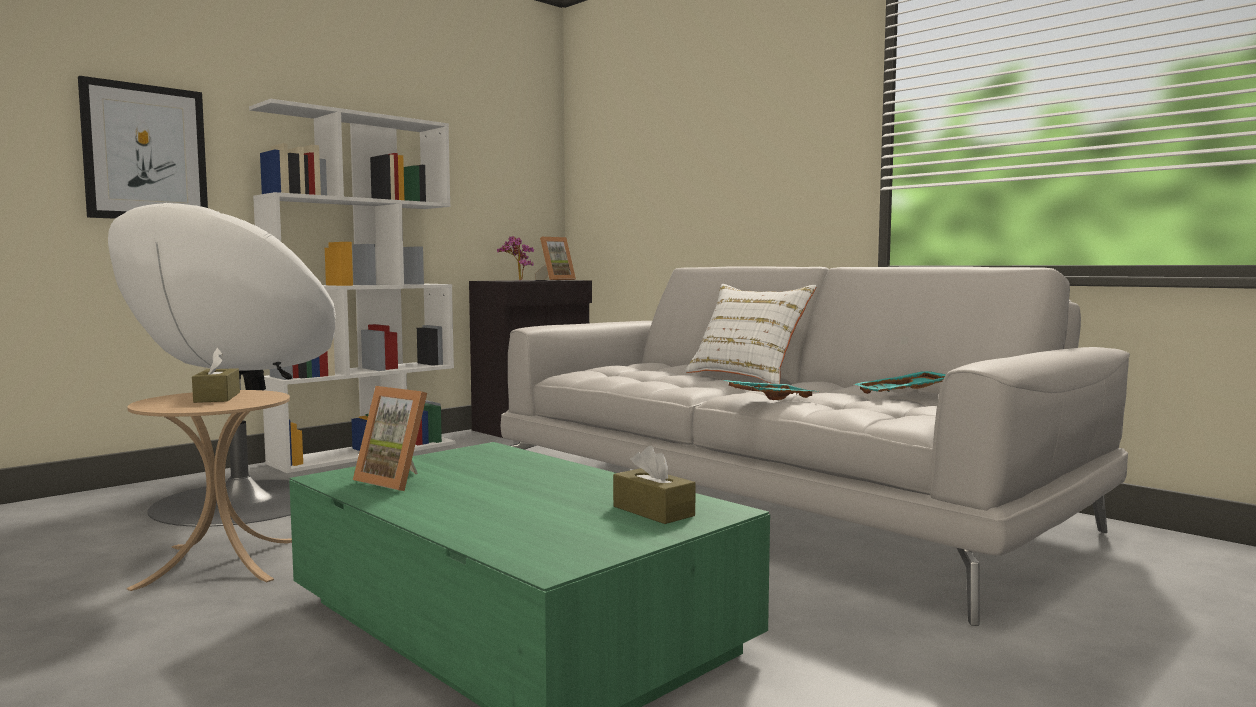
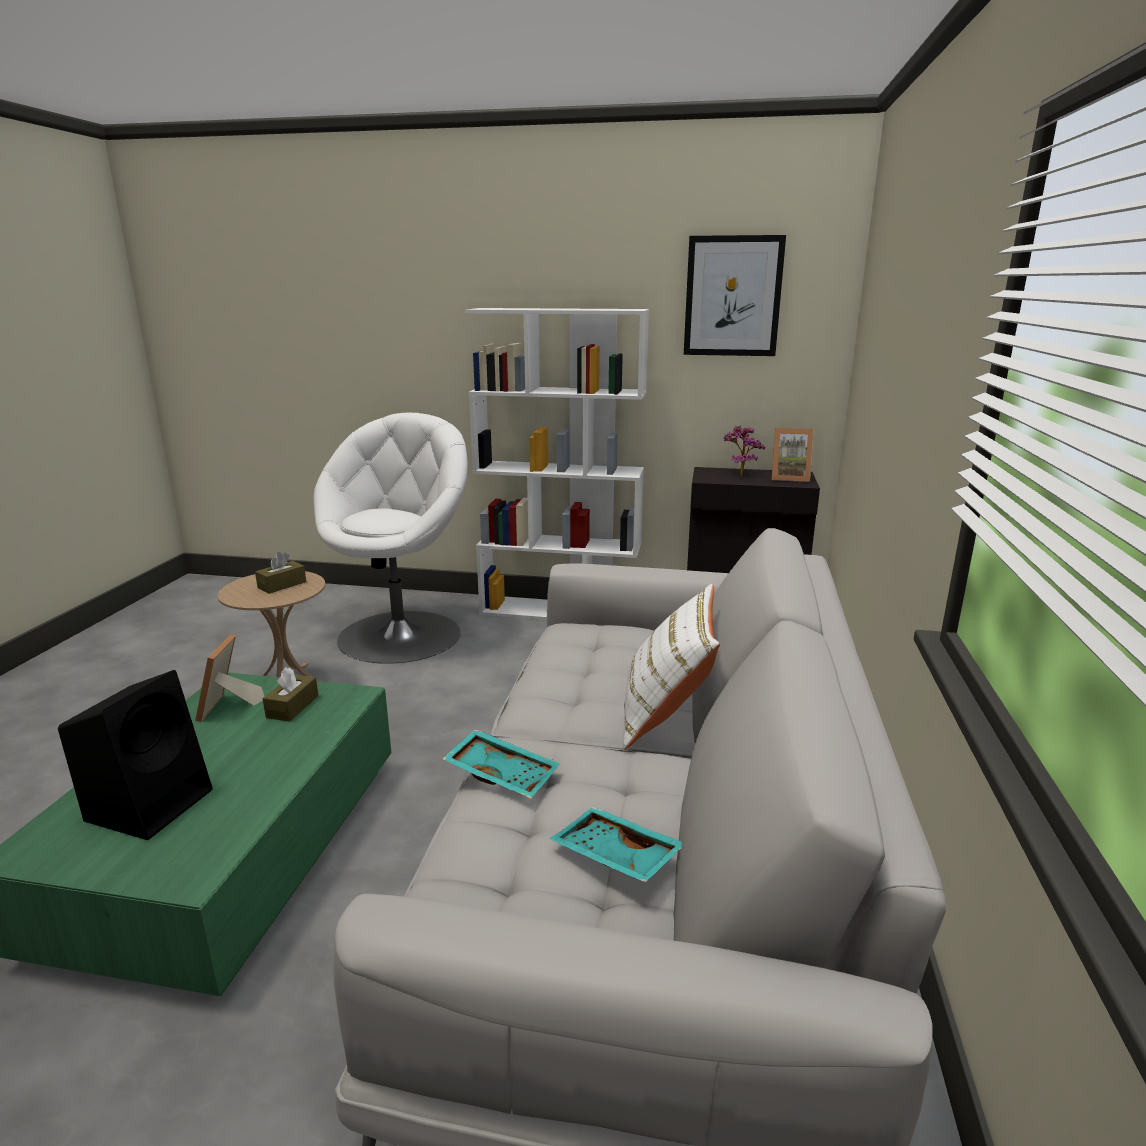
camera: 55 degrees right, 15 degrees up
(145, 153) = (409, 353): picture -> picture (732, 296)
(237, 502) = (401, 635): white armchair -> white armchair turned 135 degrees clockwise
(550, 515) = (151, 803): none -> black speaker
(653, 511) = (177, 844): brown tissue box -> brown tissue box (292, 707)

